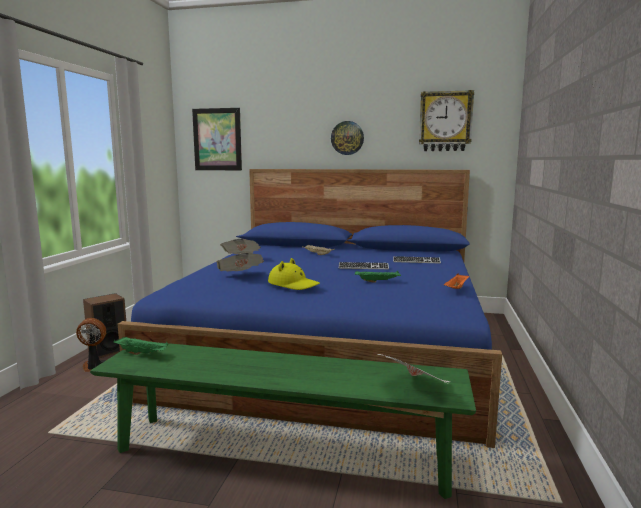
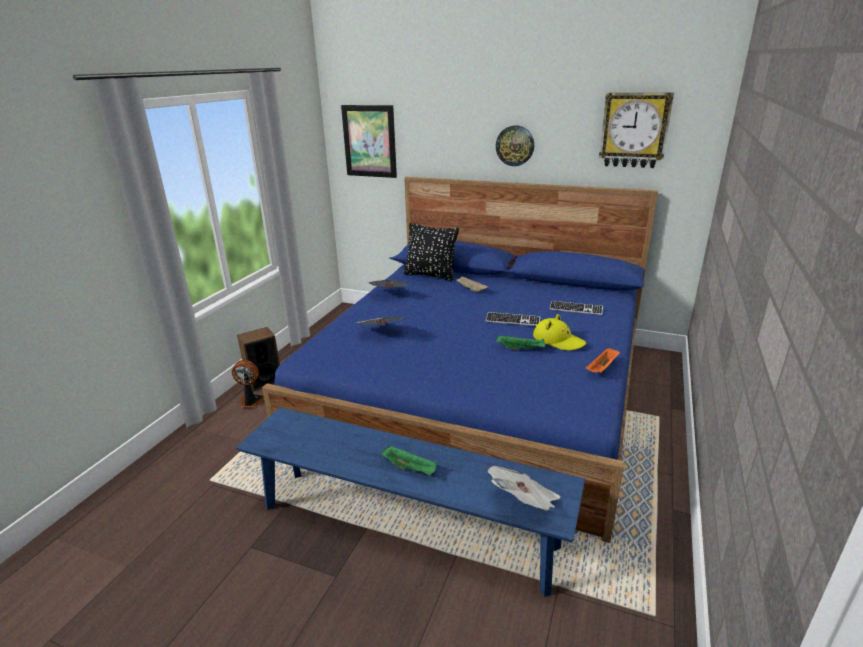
camera: 10 degrees right, 15 degrees up
(142, 353) = (282, 427): green tray -> green tray (410, 468)
(277, 248) = (430, 275): none -> black pillow
(281, 453) = (405, 526): green bench -> blue bench
(293, 284) = (430, 352): yellow hat -> yellow hat (558, 340)

